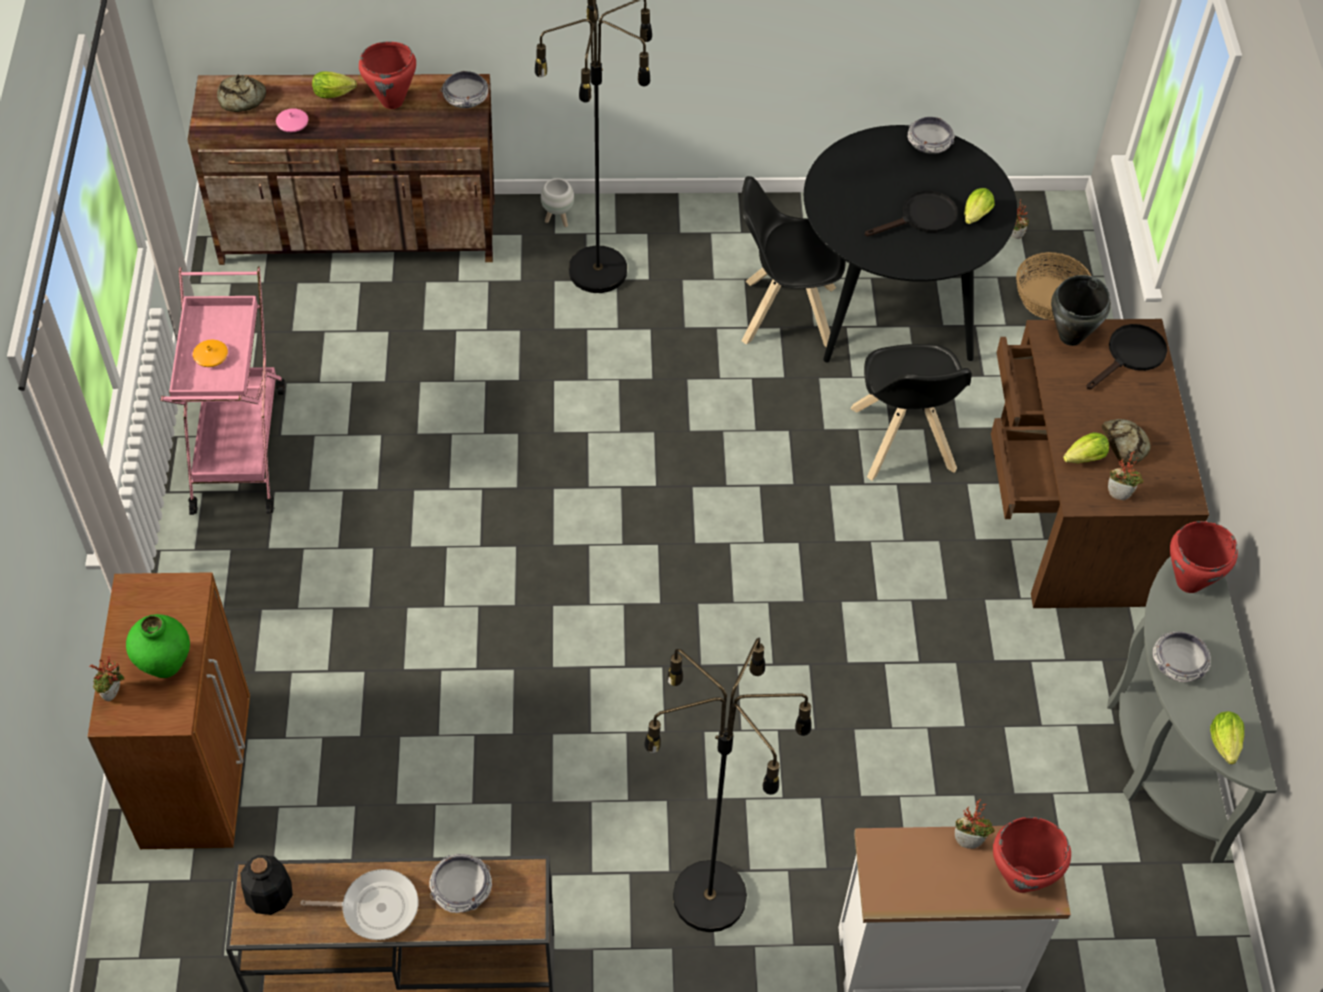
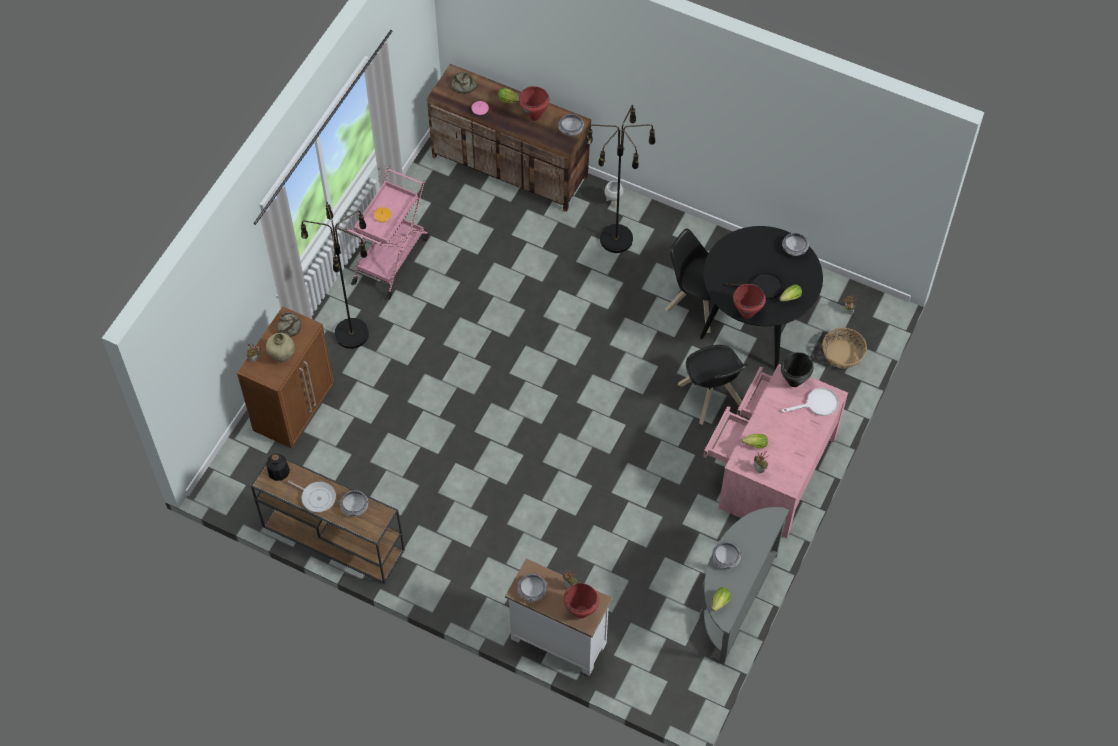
camera: 30 degrees right, 5 degrees up
(165, 664) = (282, 356): green vase -> beige vase
(711, 896) = (481, 566): floor lamp -> floor lamp (352, 334)
(903, 442) = (711, 397): black chair -> black chair turned 45 degrees counterclockwise
(907, 884) = (532, 590): none -> bowl
(1067, 511) = (770, 469): brown desk -> pink desk
(1124, 444) = (780, 446): bread -> bread (289, 326)
(1131, 356) = (817, 404): black frying pan -> white frying pan
(1188, 582) = (759, 524): red cooking pot -> red cooking pot (746, 313)

